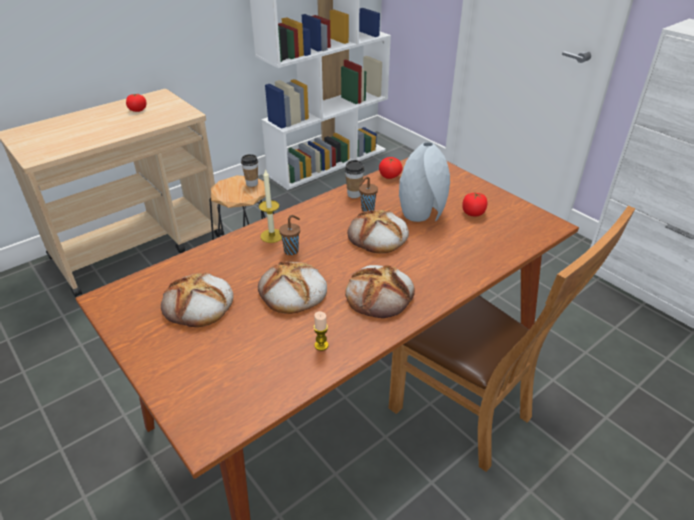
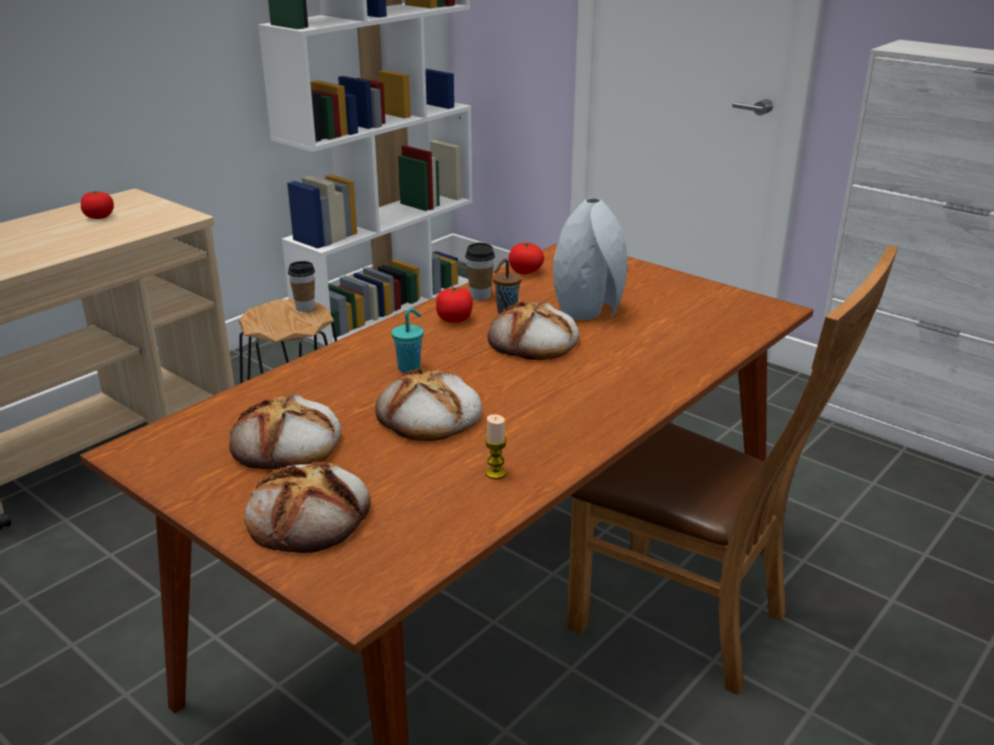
camera: 10 degrees left, 10 degrees down
(272, 236) = (372, 353): candle -> none
(292, 250) = (410, 368): brown cup -> turquoise cup
(380, 295) = (561, 407): bread -> bread (309, 515)
(473, 213) = (662, 304): tomato -> tomato (454, 319)

